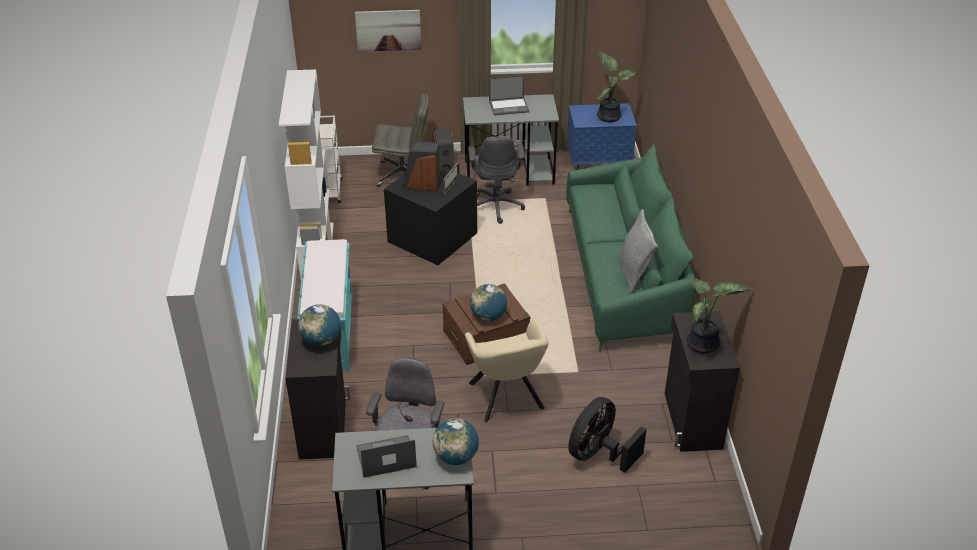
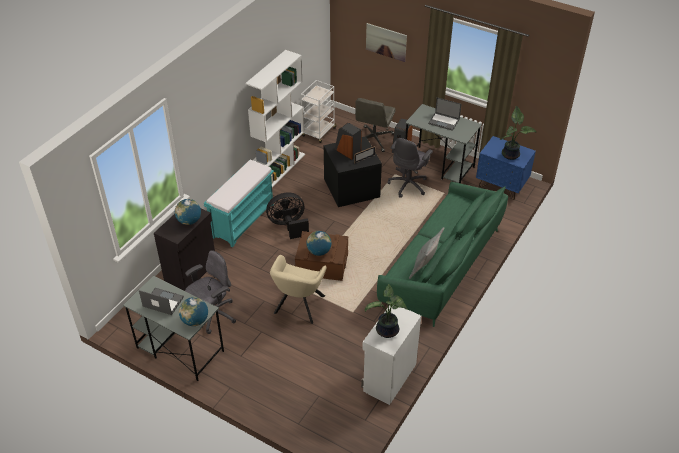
camera: 35 degrees right, 5 degrees up
(403, 174) = (373, 140): grey office chair -> grey office chair turned 75 degrees clockwise
(599, 454) = (315, 366): black fan -> black fan (288, 226)
(691, 421) = (388, 377): black cabinet -> white cabinet

